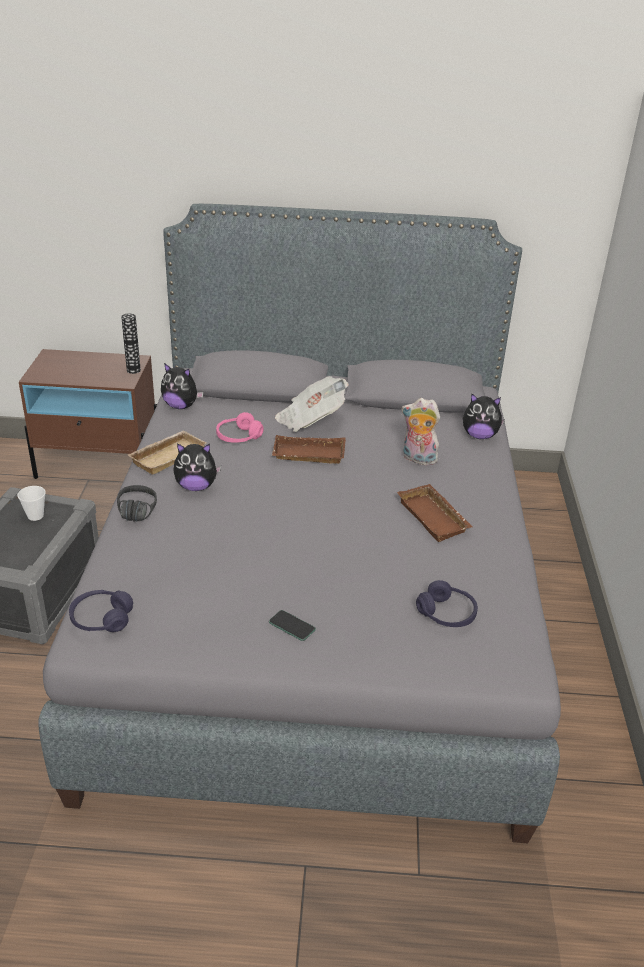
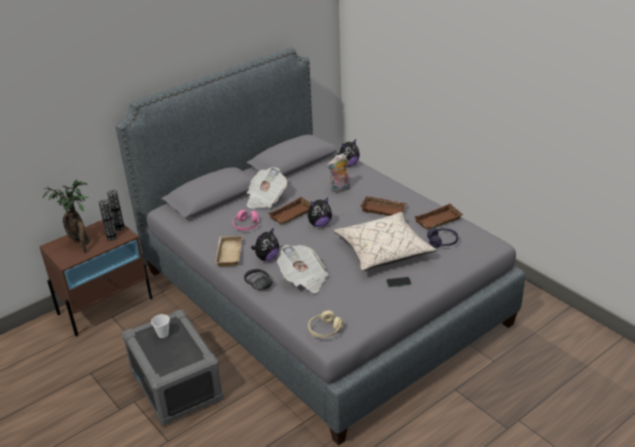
camera: 40 degrees left, 0 degrees up
(77, 365) = (81, 243): none -> potted plant
(101, 619) = (325, 330): purple headphones -> beige headphones
(110, 376) = (111, 237): none -> vase
(181, 406) = (191, 228): plush toy -> plush toy (319, 224)
(187, 538) = (303, 279): none -> newspaper
(343, 570) = (383, 251): none -> beige pillow
(487, 581) = (438, 221): none -> brown tray

